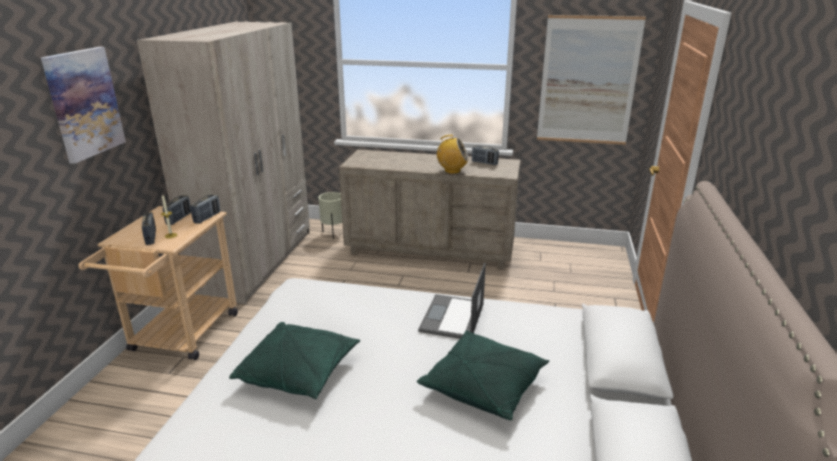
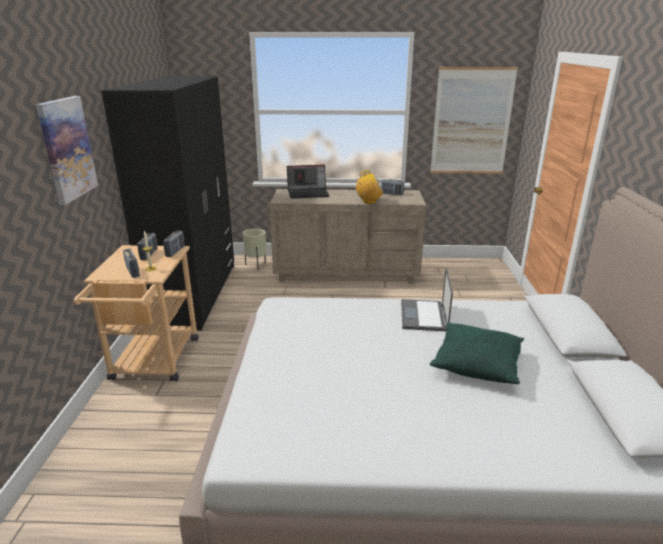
camera: 10 degrees left, 0 degrees up
(256, 261) = (195, 294): beige wardrobe -> black wardrobe
(299, 372) = (320, 370): green pillow -> none
(389, 156) = (308, 193): none -> laptop

